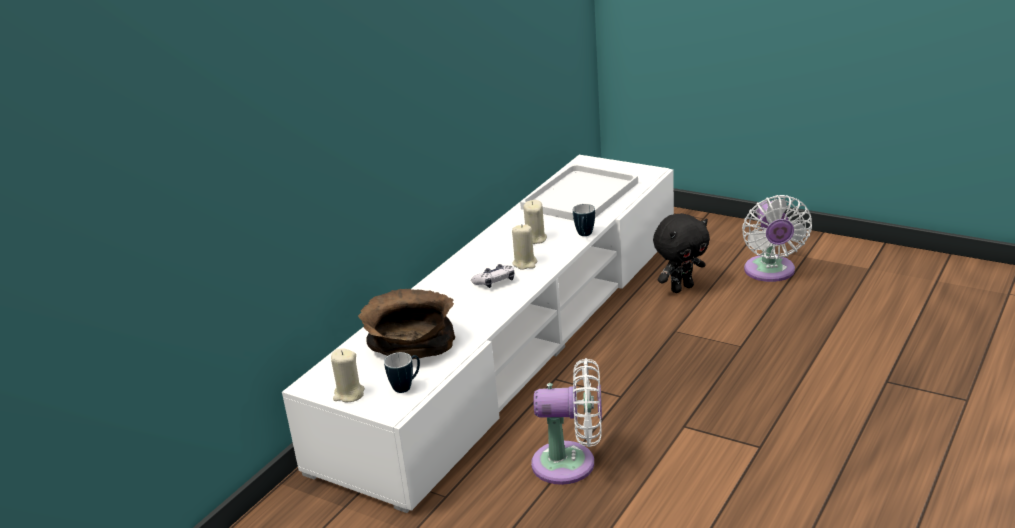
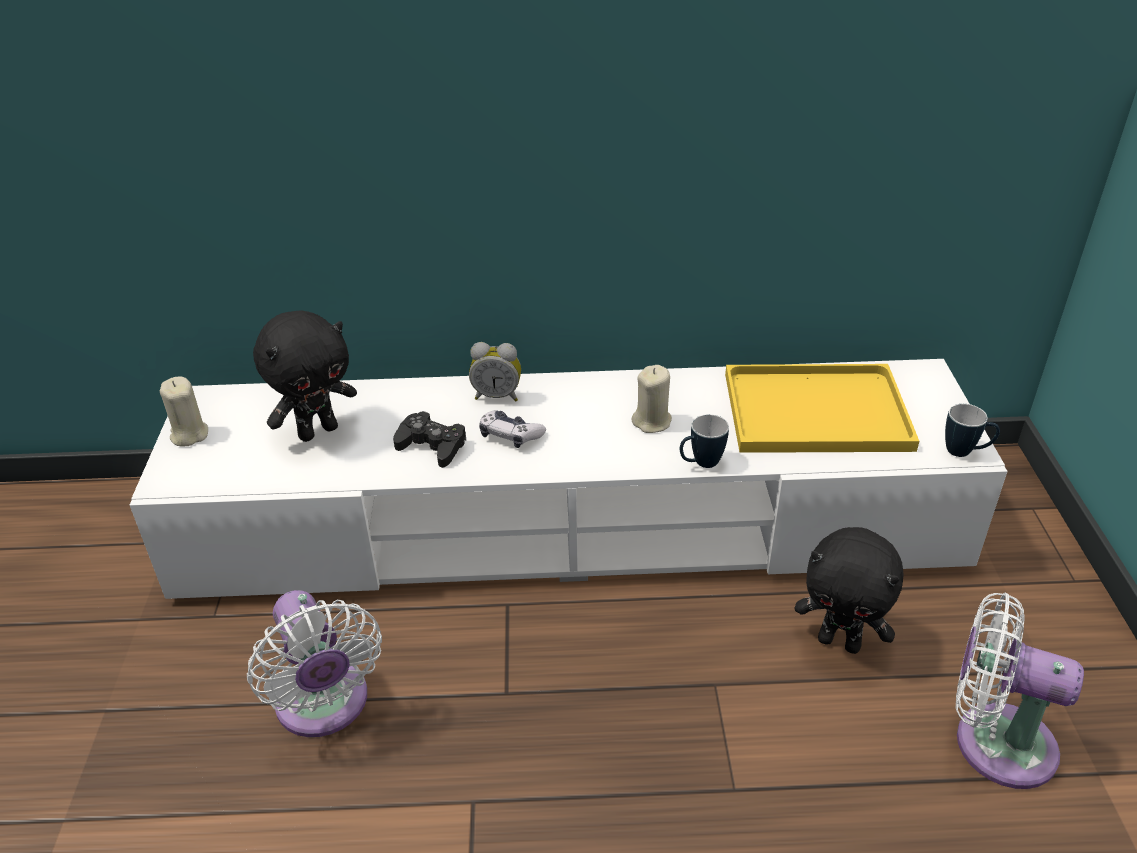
camera: 55 degrees right, 10 degrees up
(406, 386) = (222, 470): mug -> mug (965, 452)
(409, 344) = (318, 431): brown bowl -> black plush toy
(451, 277) = (497, 395): none -> alarm clock
(473, 308) = (432, 446): none -> black game controller
(525, 263) = (578, 441): beige candle -> none
(580, 194) = (819, 410): white tray -> yellow tray
(770, 272) = (994, 741): white fan -> white fan turned 60 degrees clockwise

